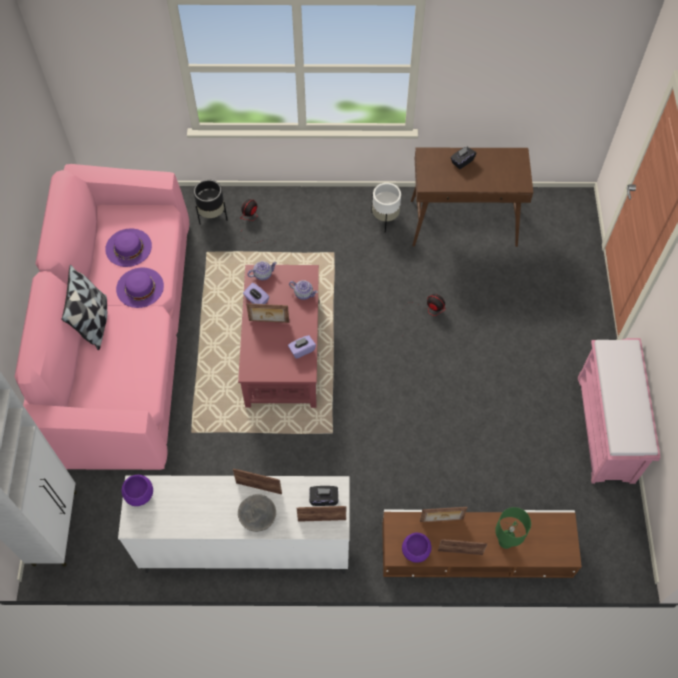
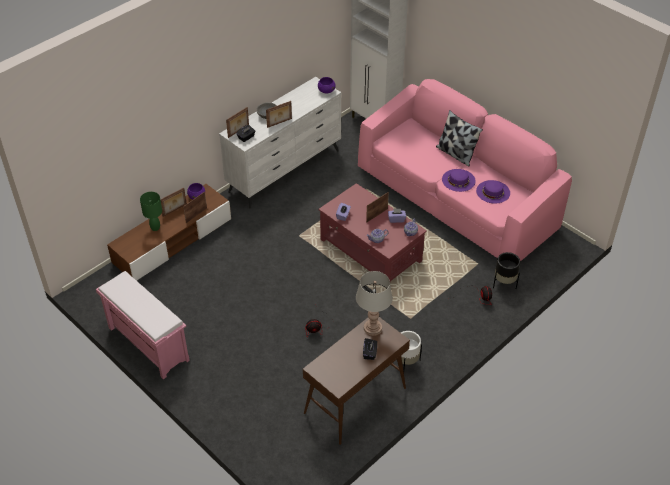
camera: 135 degrees right, 15 degrees down
(435, 179) = (372, 328): none -> grey table lamp

